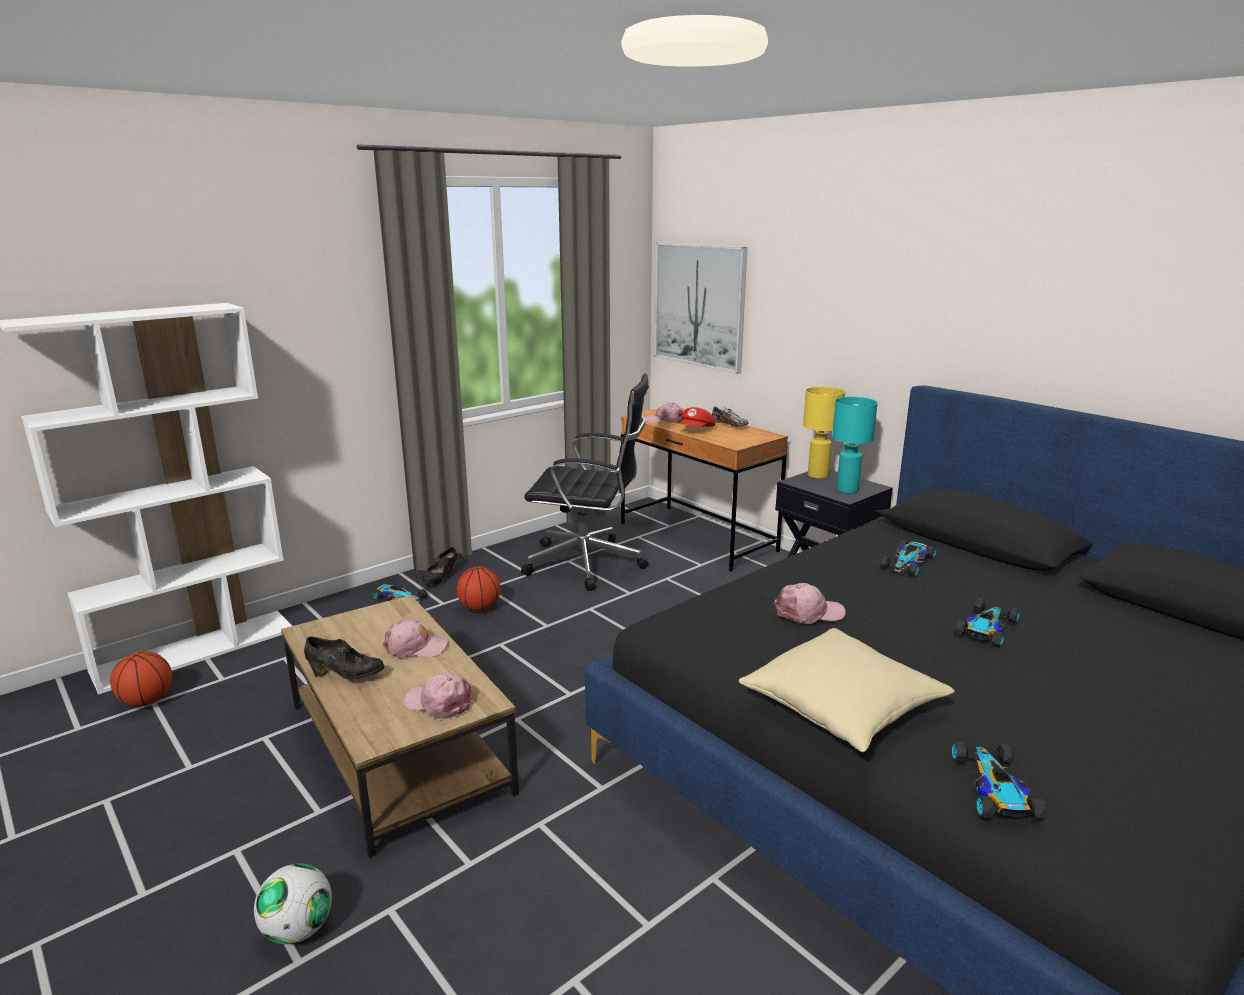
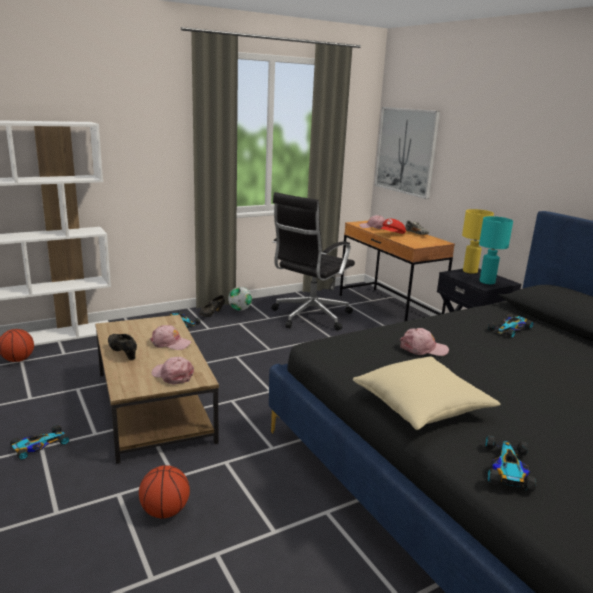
camera: 10 degrees right, 0 degrees up
(298, 930) = (62, 496): football -> football (240, 309)
(346, 675) = (123, 353): black shoe -> black shoe turned 150 degrees counterclockwise
(479, 608) = (230, 334): basketball -> basketball (165, 511)
(588, 564) = (309, 317): black office chair -> black office chair turned 105 degrees clockwise
(985, 629) = (548, 374): toy car -> toy car (39, 446)

